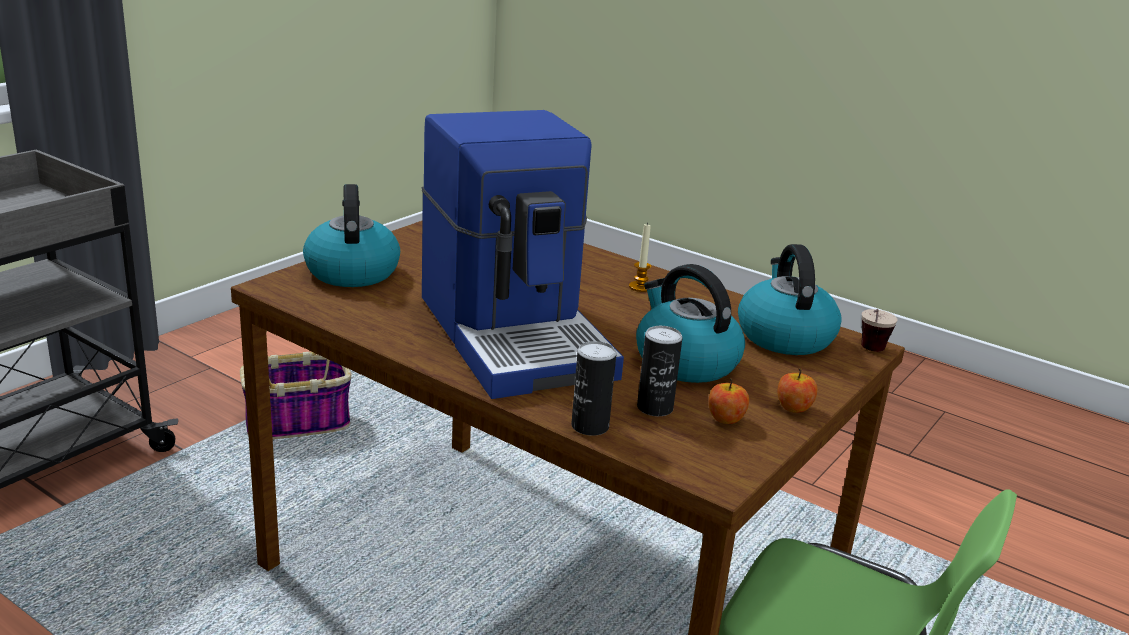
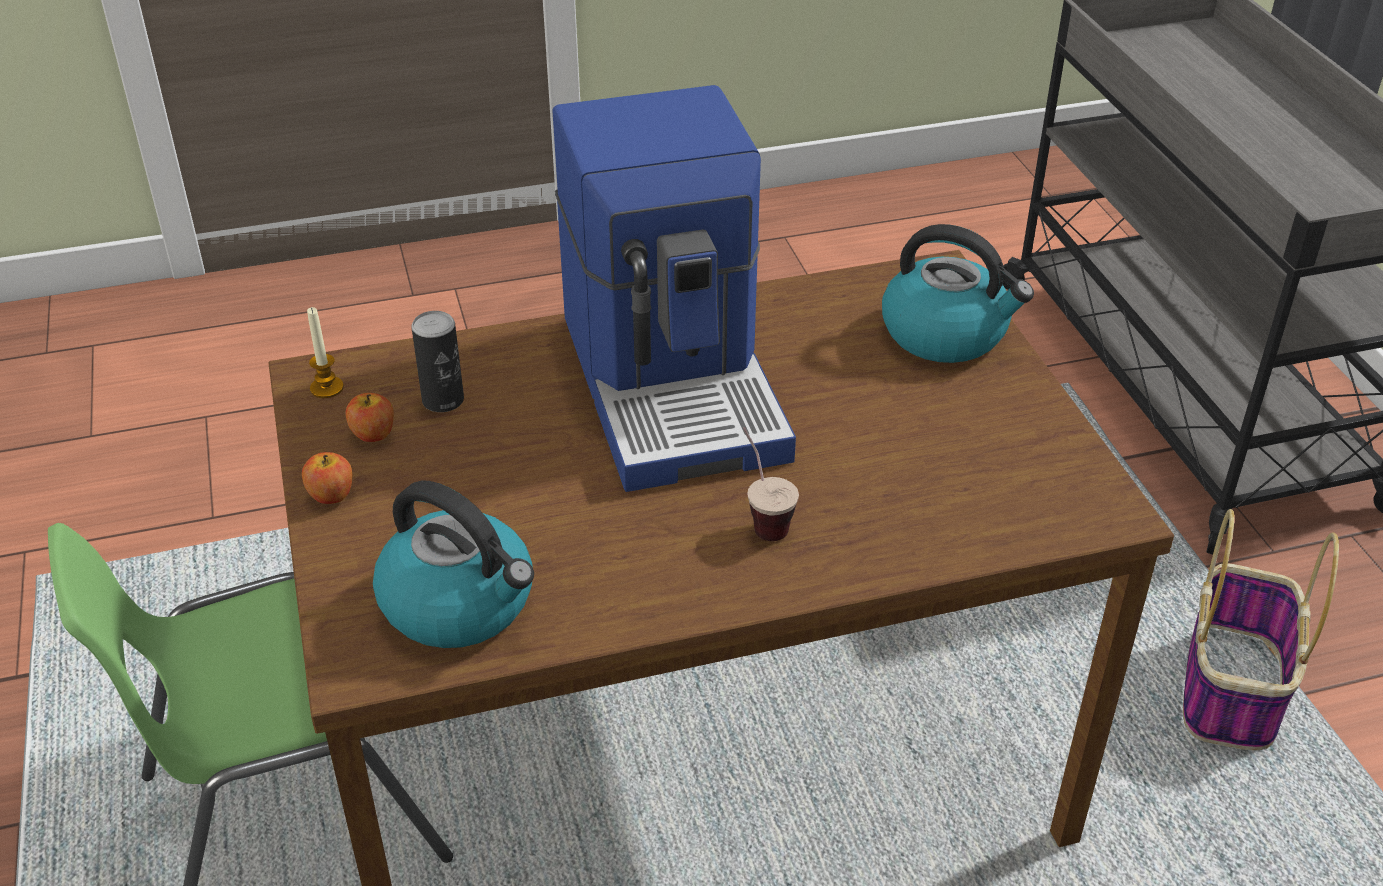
camera: 130 degrees right, 15 degrees up
(517, 335) = (676, 383): coffee machine -> coffee machine turned 120 degrees counterclockwise
(590, 426) = (461, 346): can -> none
(640, 287) = (714, 553): candle -> candle (327, 388)
(684, 361) = (498, 474): kettle -> none
(869, 352) = (340, 658): cup -> cup (762, 517)

